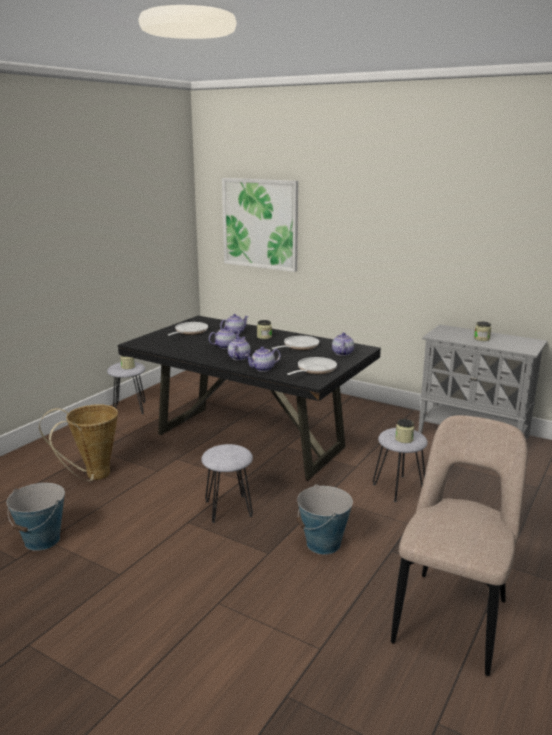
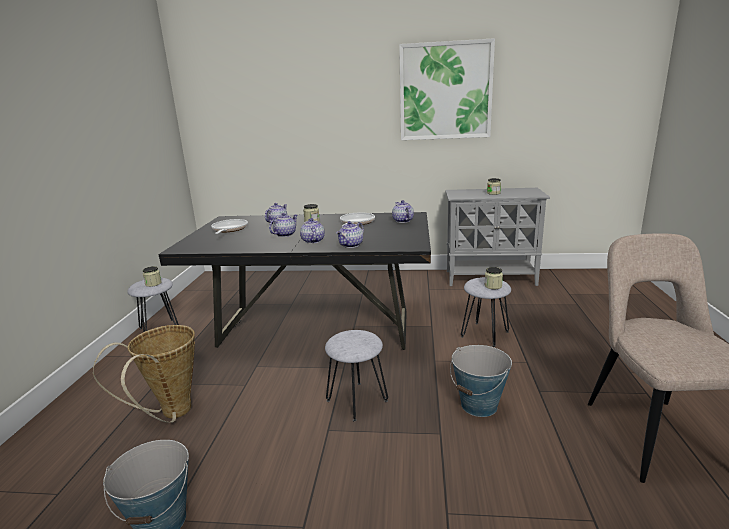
camera: 25 degrees left, 0 degrees up
(260, 224) = (255, 120): picture -> picture (445, 91)
(314, 370) = (400, 237): frying pan -> none

